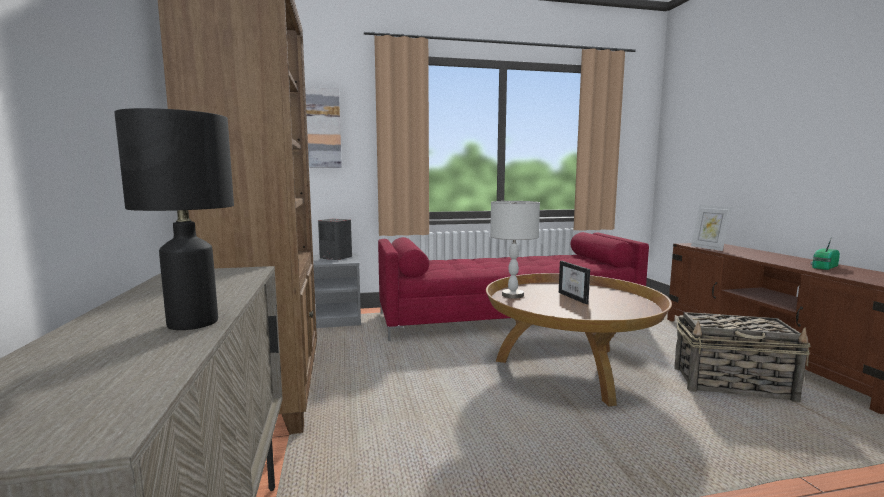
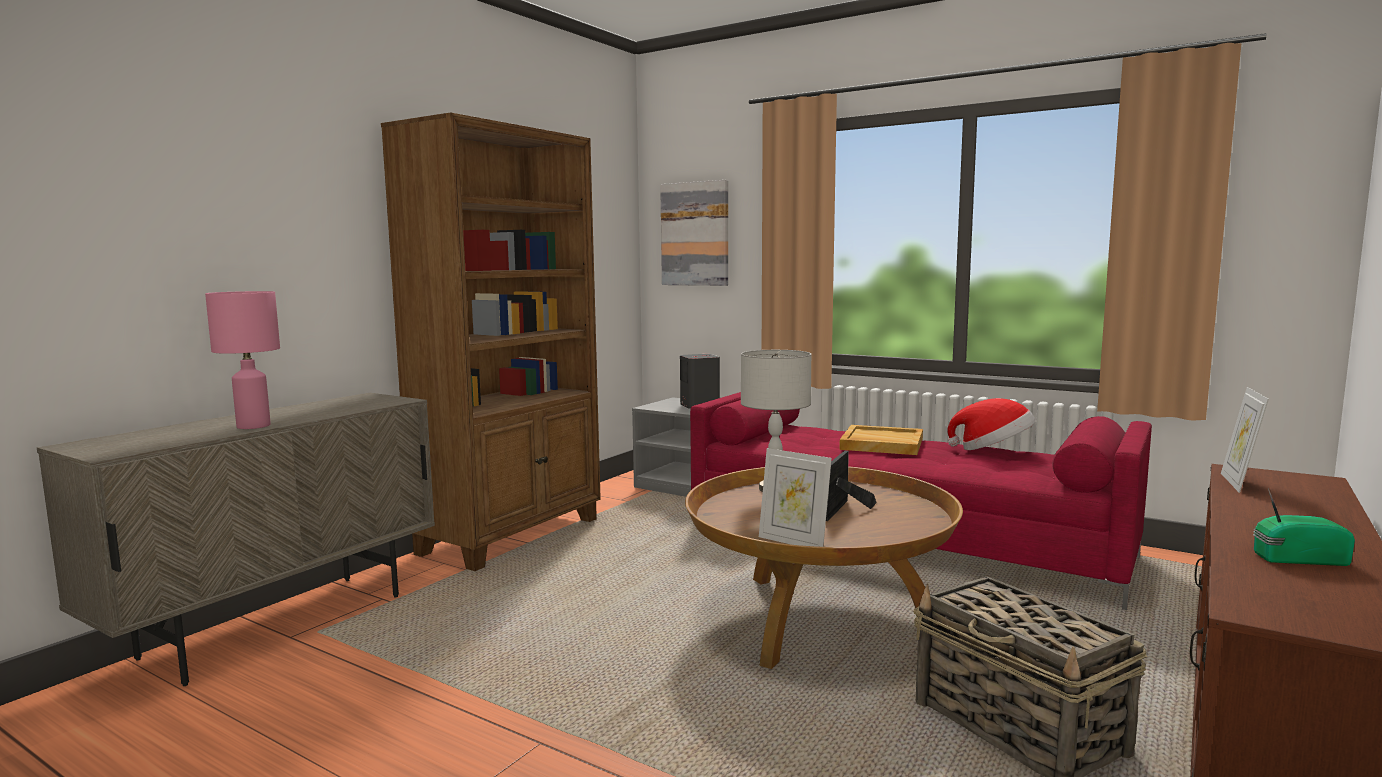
camera: 45 degrees right, 0 degrees up
(192, 323) = (252, 426): black table lamp -> pink table lamp
(493, 262) = (881, 444): none -> beige tray
(543, 256) = (993, 450): none -> hat
(612, 318) = (793, 542): none -> picture frame

